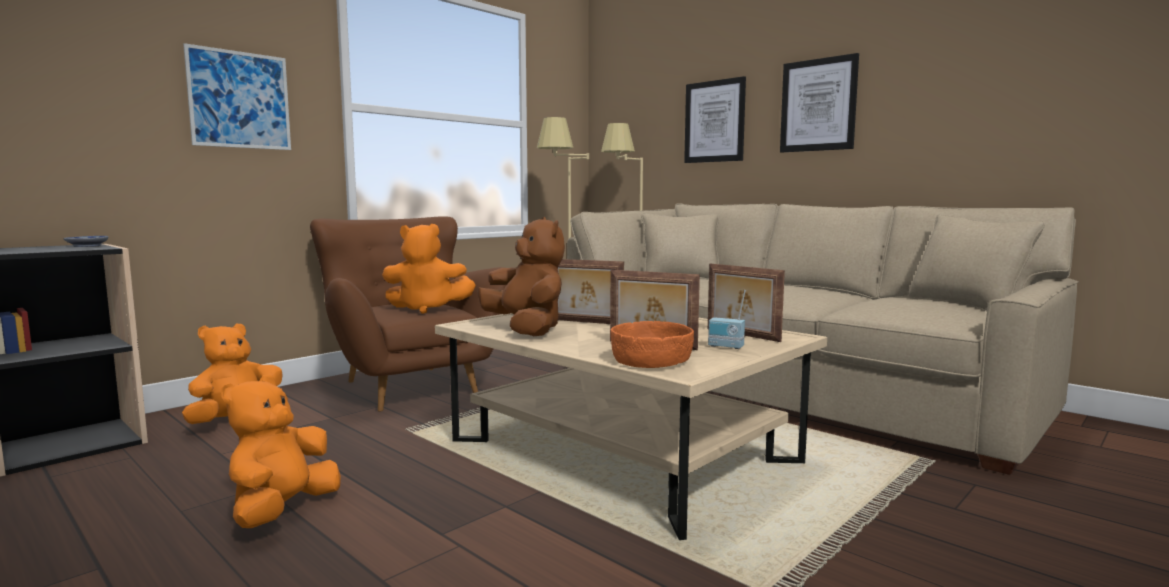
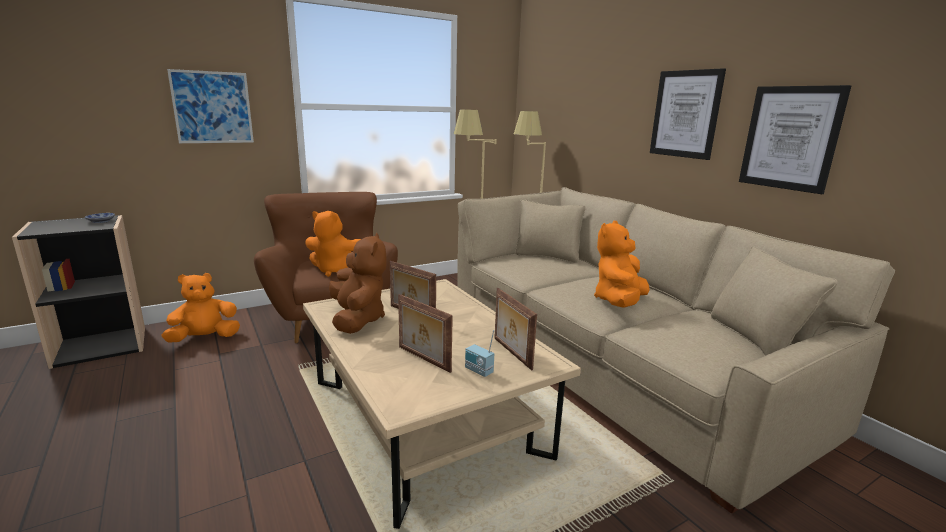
camera: 15 degrees right, 10 degrees up
(282, 511) = (169, 434): orange plush toy -> orange plush toy (619, 302)
(651, 359) = (398, 382): orange bowl -> none
(714, 121) = (603, 116): picture -> picture (790, 138)

